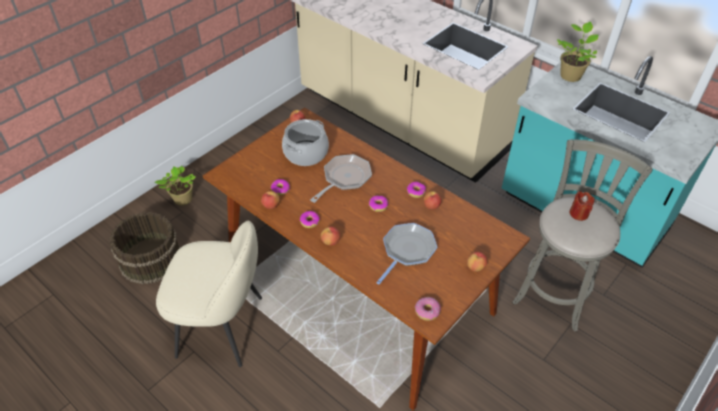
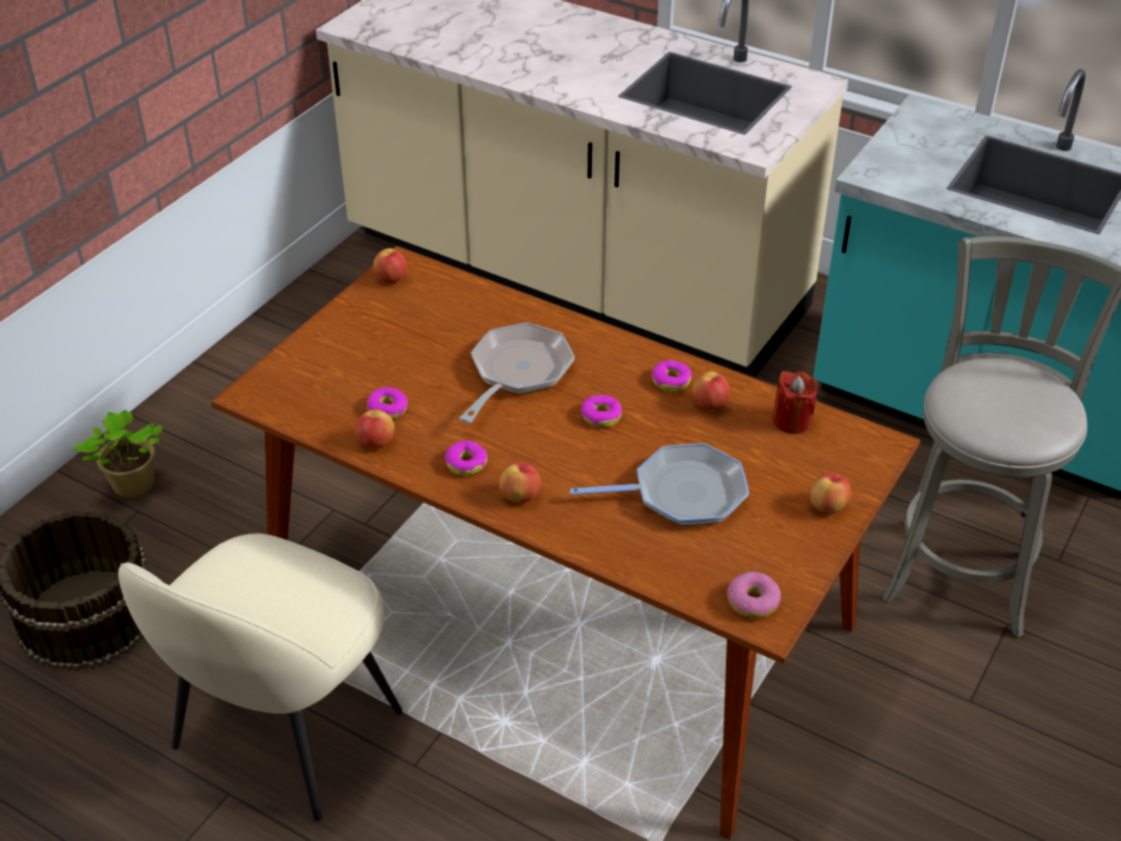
camera: 10 degrees left, 5 degrees down
(223, 327) = (283, 734): beige chair -> beige chair turned 120 degrees clockwise
(305, 153) = (423, 333): cooking pot -> none
(407, 251) = (682, 494): frying pan -> frying pan turned 60 degrees clockwise
(570, 75) = (927, 127): potted plant -> none
(579, 213) = (999, 386): red candle -> red candle (792, 420)

